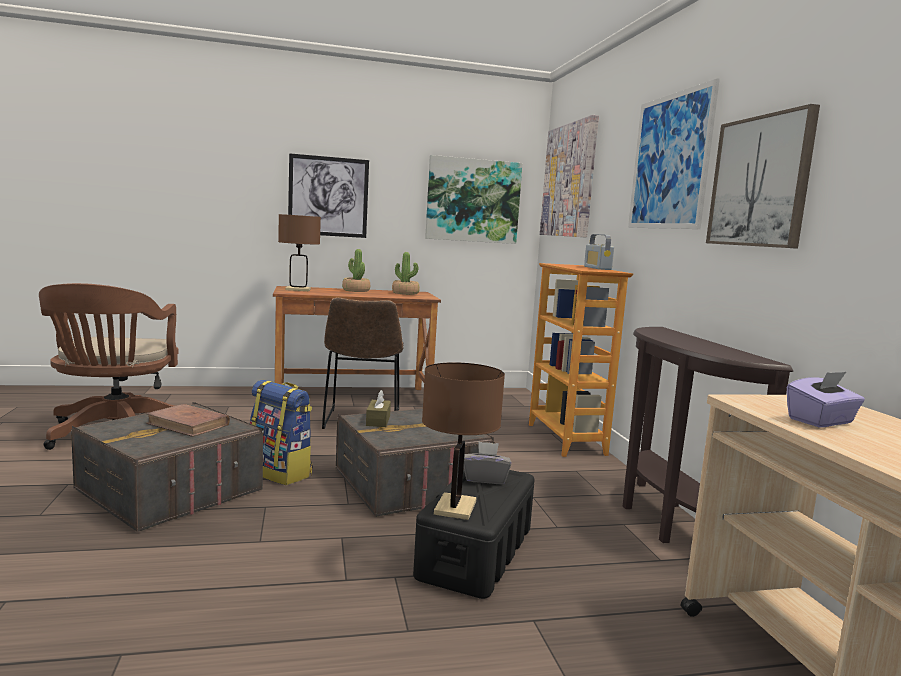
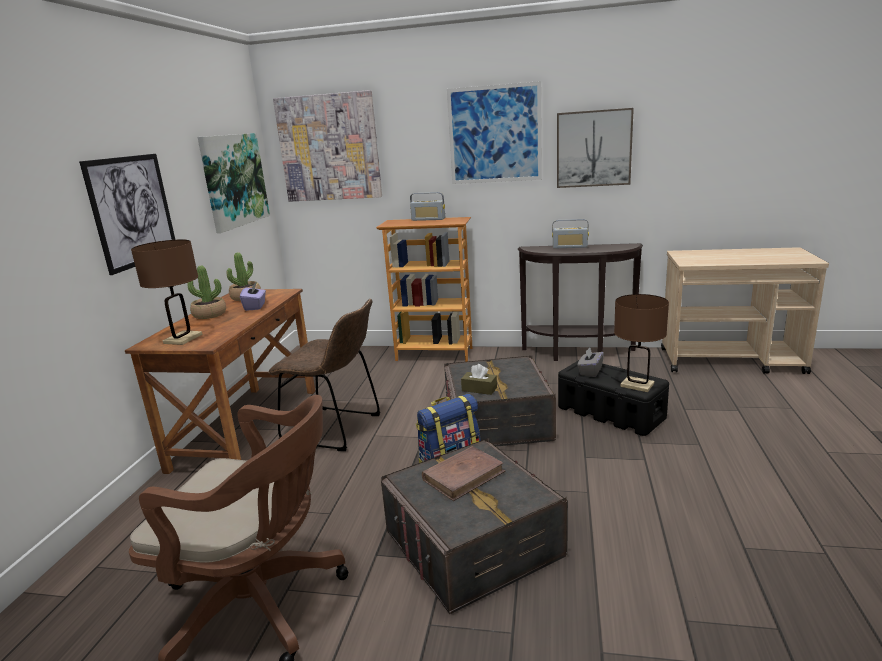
camera: 65 degrees left, 10 degrees up
(692, 339) = (570, 247): none -> radio
(821, 421) = (721, 259): purple tissue box -> purple tissue box (255, 306)

